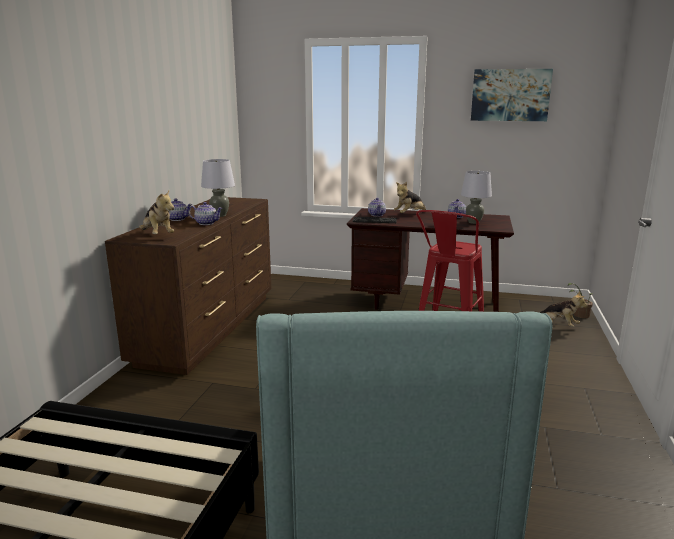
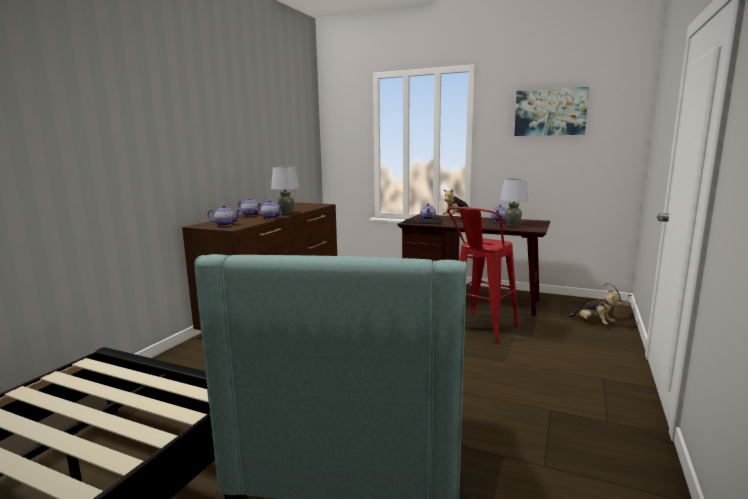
camera: 10 degrees right, 5 degrees down
(157, 235) = (225, 224): plush toy -> teapot

